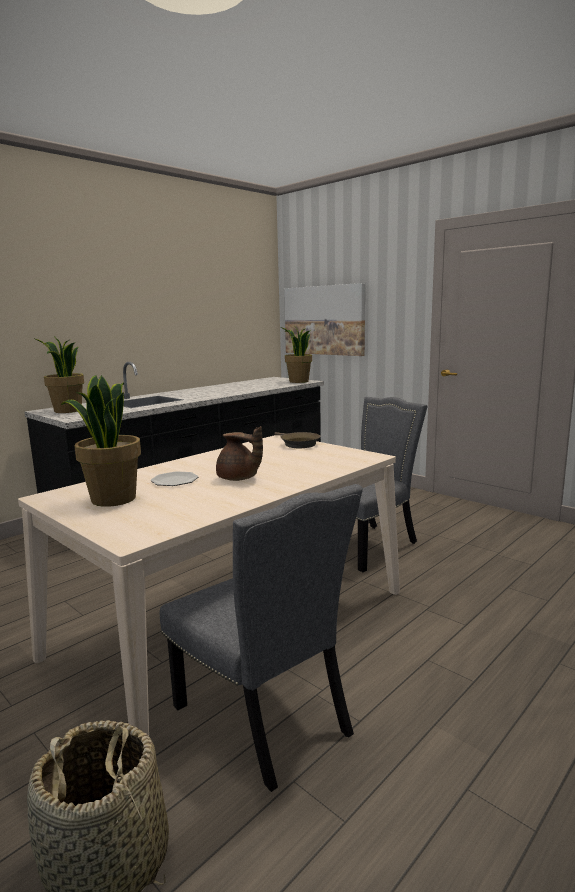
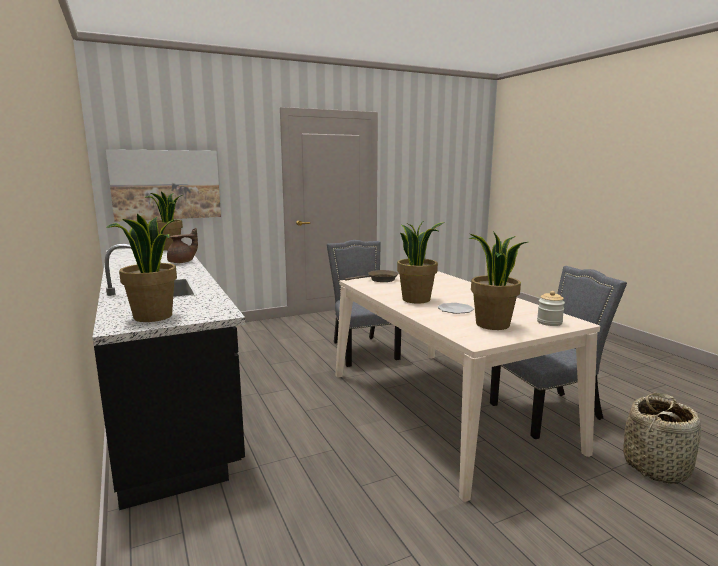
camera: 70 degrees left, 0 degrees up
(129, 525) = (549, 322): none -> jar
(213, 464) = (416, 299): none -> potted plant
(239, 478) = (461, 297): brown teapot -> brown teapot (182, 262)

